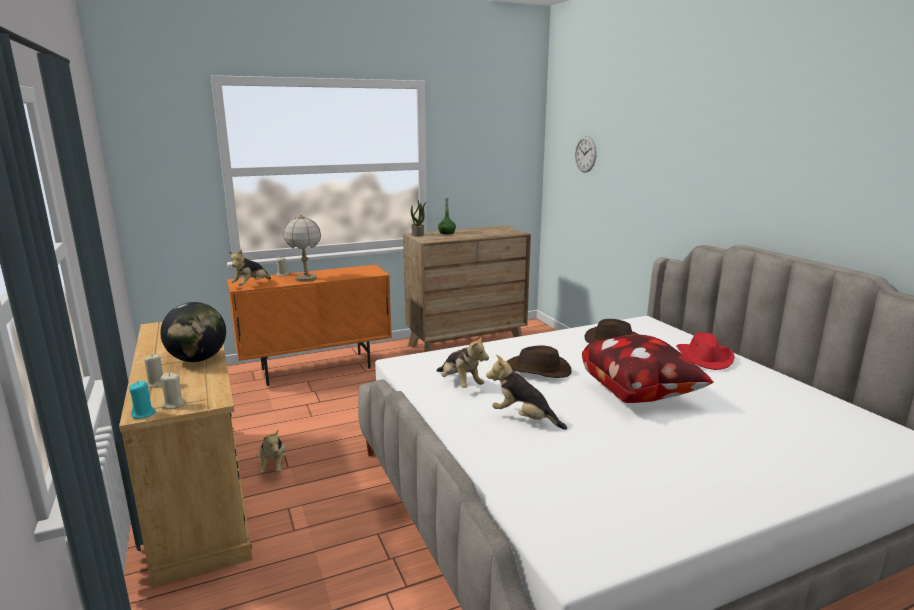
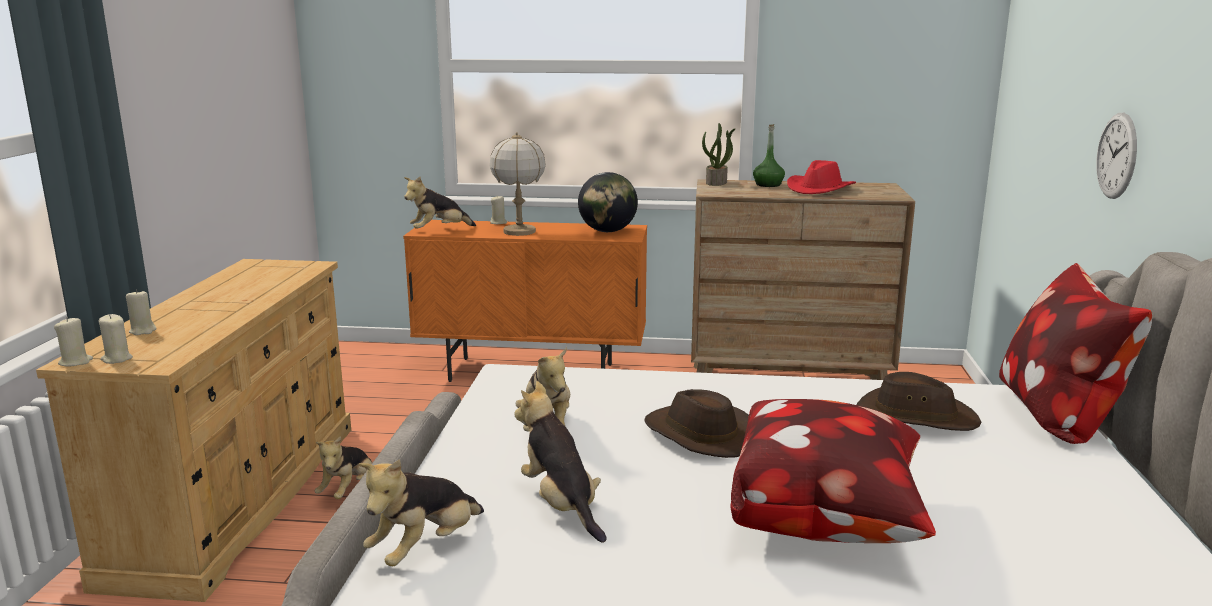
camera: 30 degrees right, 0 degrees up
(144, 414) = (76, 362): turquoise candle -> beige candle
(197, 359) = (226, 311): globe -> globe (607, 231)
(490, 458) = (425, 548): none -> plush toy
(585, 154) = (1049, 54): wall clock -> wall clock (1116, 156)
(662, 327) = (1059, 415): none -> pillow
(705, 358) = (1070, 493): red hat -> red hat (820, 189)

